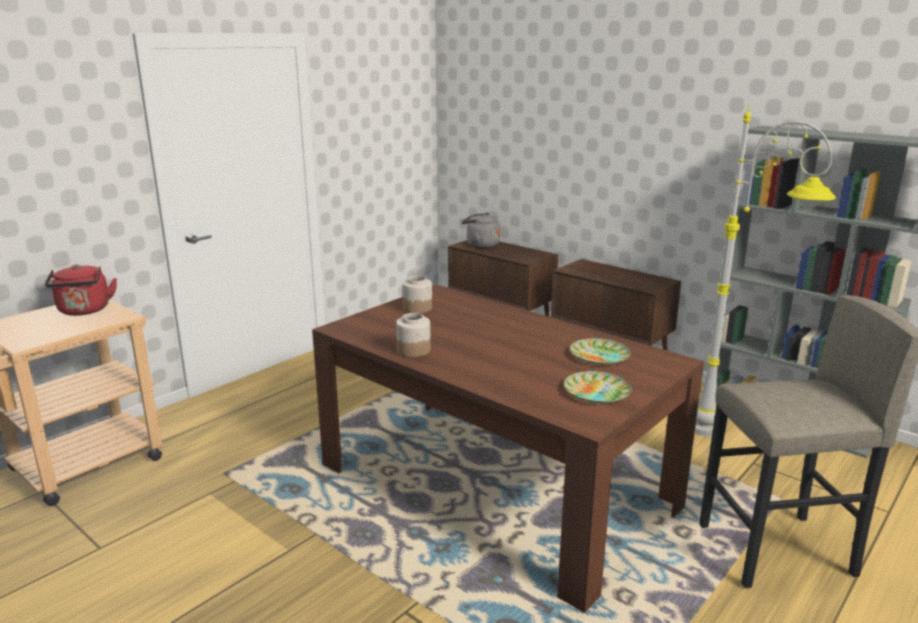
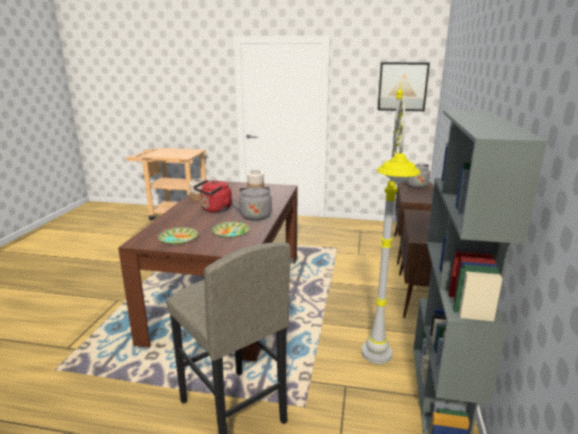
camera: 60 degrees right, 0 degrees up
(84, 311) = (185, 152): red kettle -> red kettle (215, 210)
(400, 111) = (402, 86): none -> picture
(545, 331) = (255, 216): none -> grey kettle

